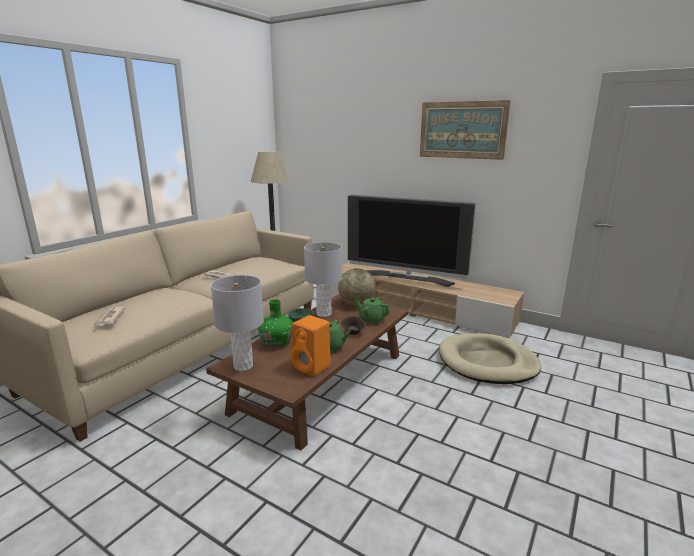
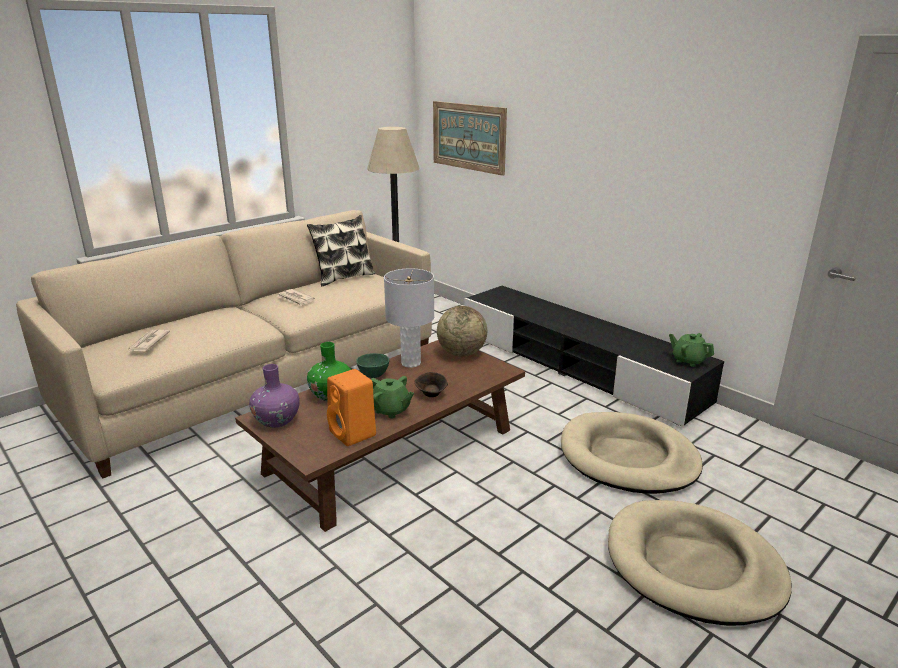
camera: 15 degrees right, 5 degrees up
(243, 366) = (277, 420): grey table lamp -> purple vase
(245, 260) = (343, 277): none -> pillow
(372, 320) = (467, 379): green teapot -> green teapot (688, 360)
(407, 278) = (562, 320): television -> none
(419, 309) = (577, 366): beige tv stand -> black tv stand
(462, 130) = (652, 111): picture -> picture (468, 137)
(572, 426) = (693, 566): none -> beige dog bed

